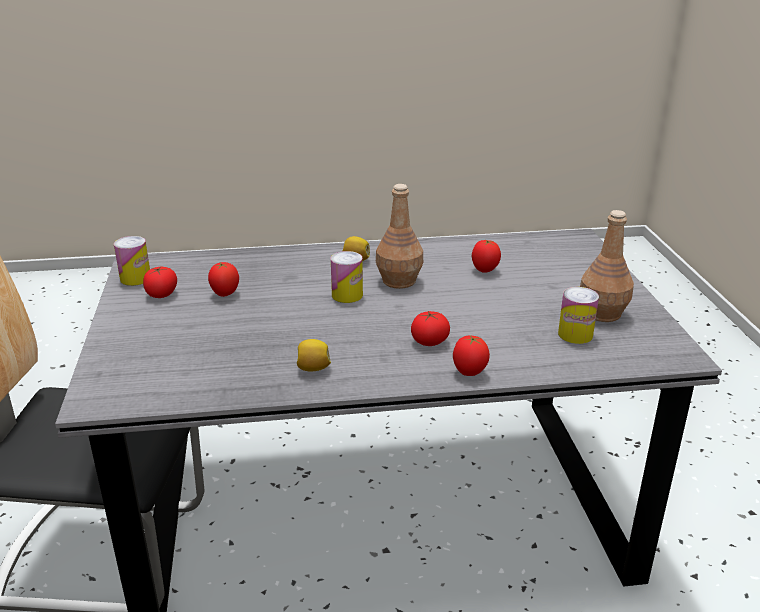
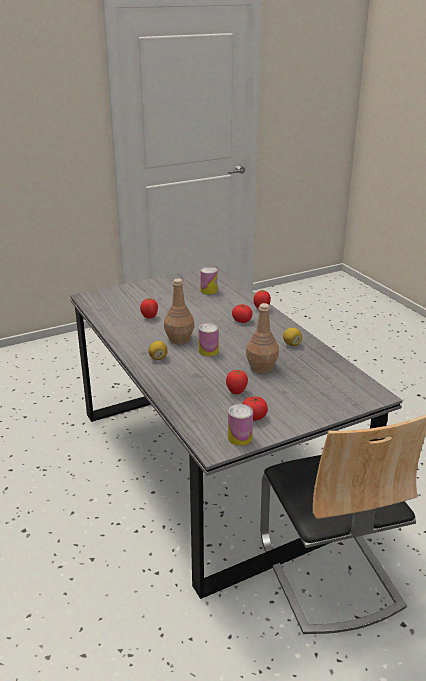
camera: 110 degrees left, 0 degrees up
(601, 313) = (183, 286): brown bottle -> brown bottle (261, 367)

